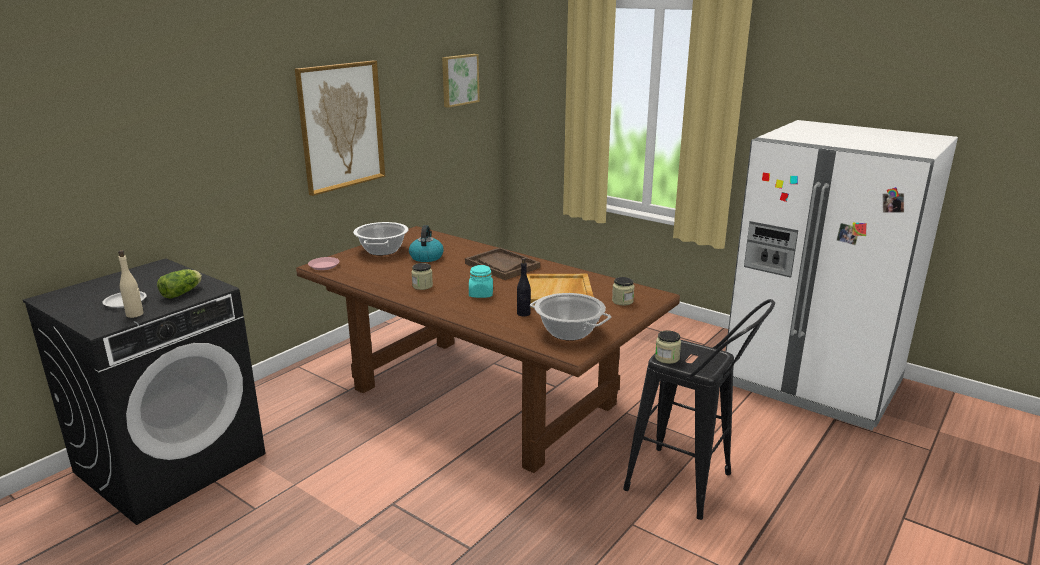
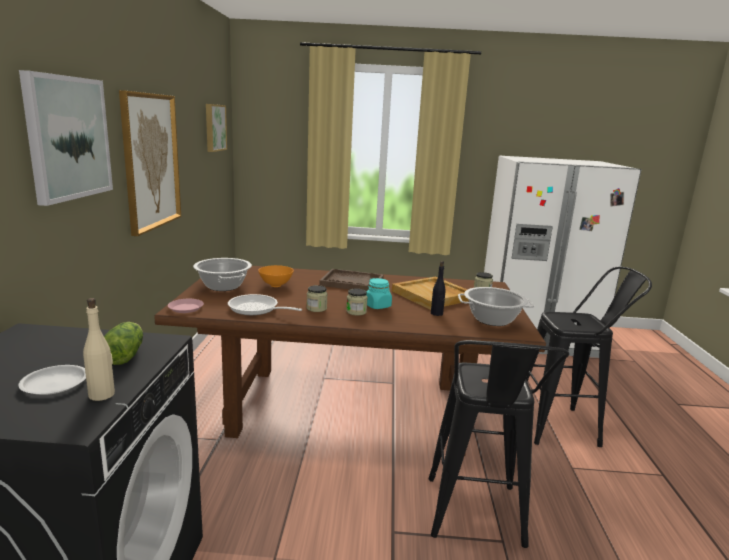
camera: 35 degrees left, 5 degrees down
(227, 118) = (68, 138): none -> picture
(373, 277) = (257, 309): none -> frying pan
(426, 257) = (275, 285): kettle -> orange bowl
(469, 524) = (475, 520): none -> black stool
(667, 358) = (565, 325): jar -> jar (356, 312)

